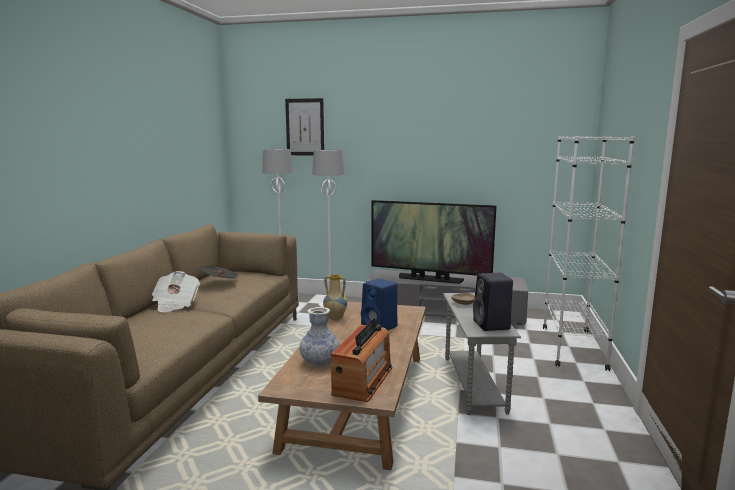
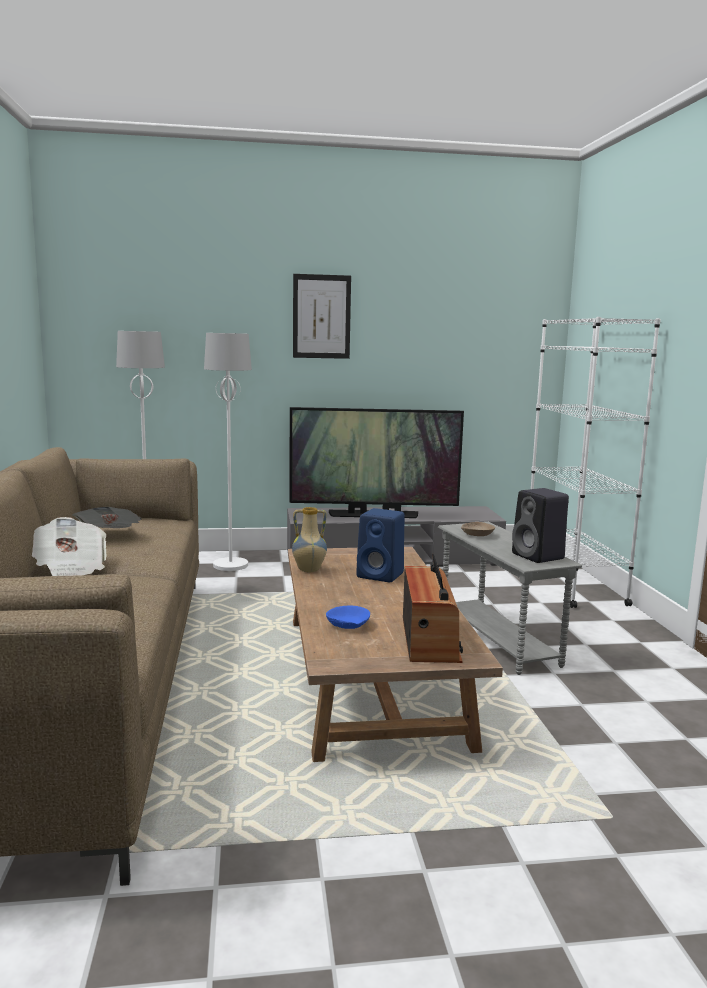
camera: 20 degrees left, 0 degrees up
(305, 127) = (177, 299): picture -> picture (321, 316)
(319, 362) = (348, 625): vase -> blue bowl

